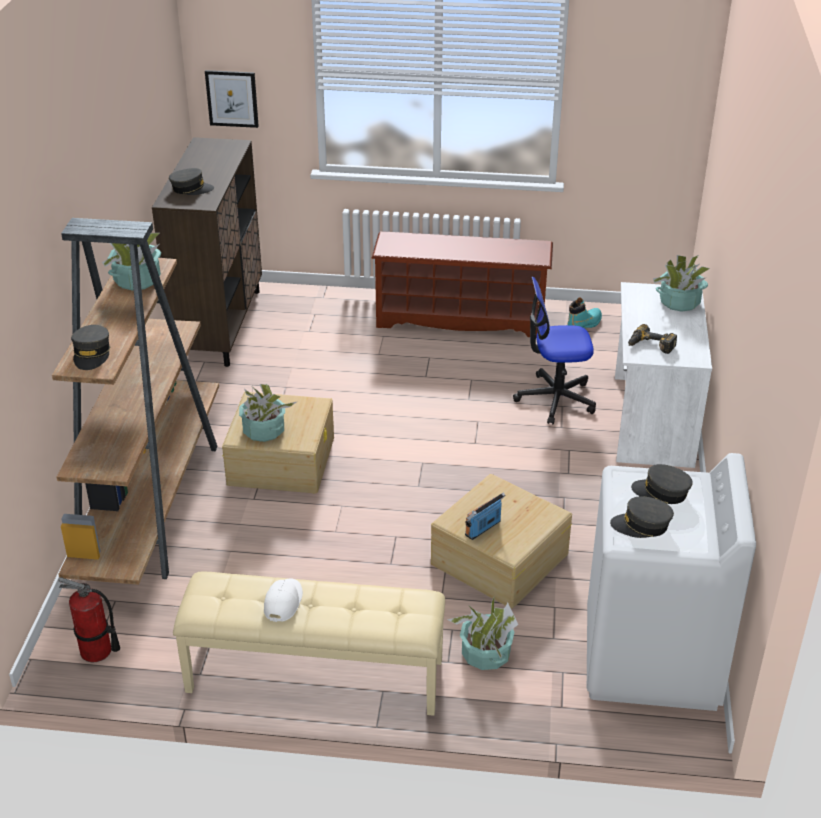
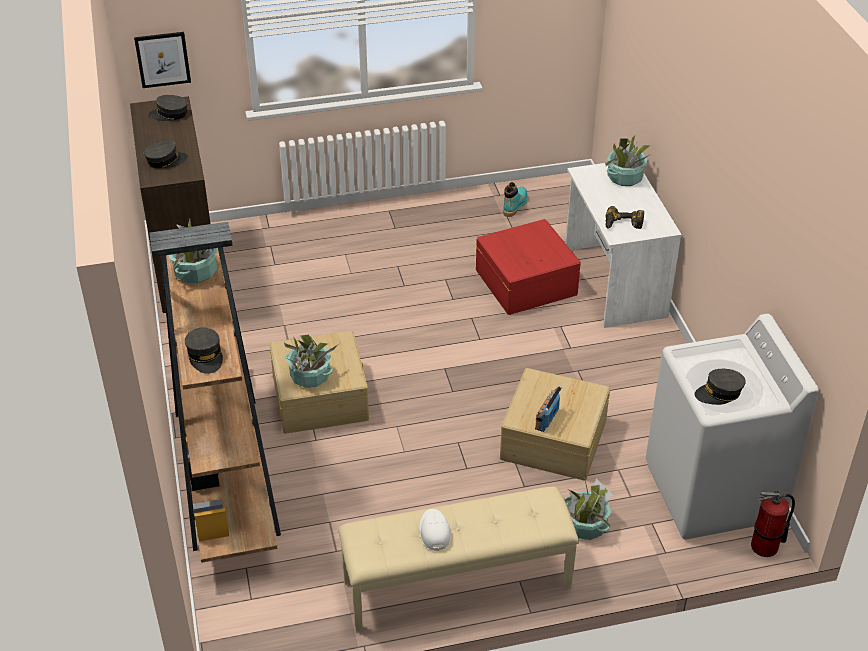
camera: 20 degrees left, 5 degrees up
(96, 651) = (256, 618): fire extinguisher -> fire extinguisher (765, 547)
(461, 319) = (406, 222): brown shoe rack -> none
(555, 399) = (526, 281): office chair -> red storage box
(661, 492) = (719, 360): grey cap -> grey cap (169, 114)

